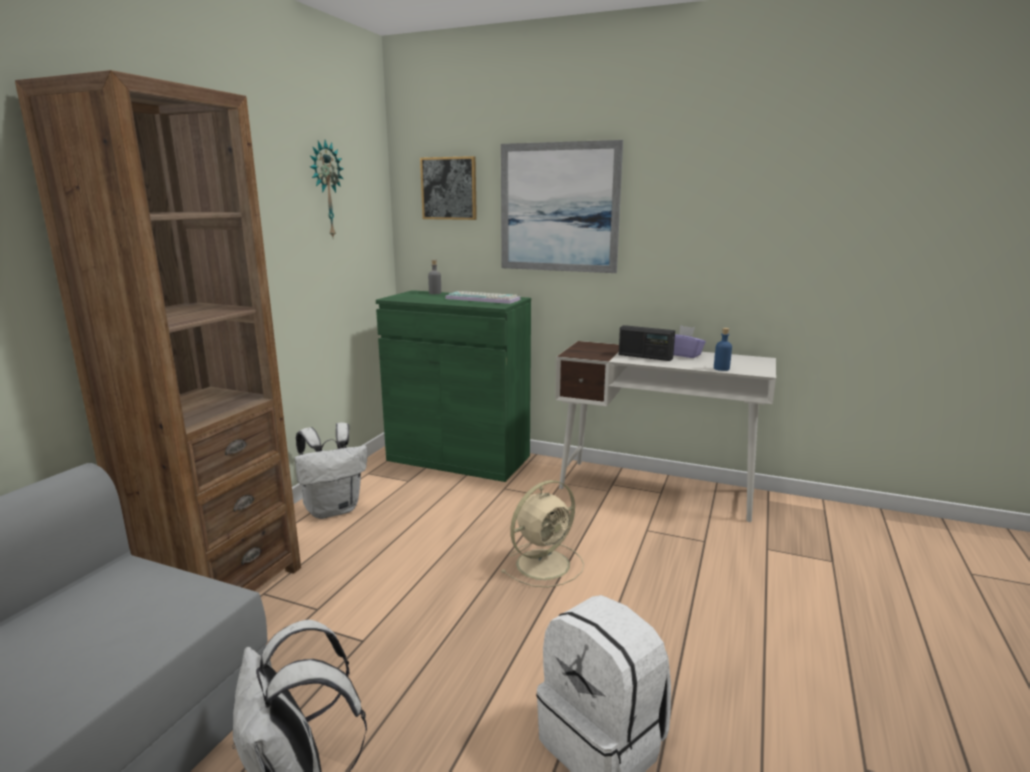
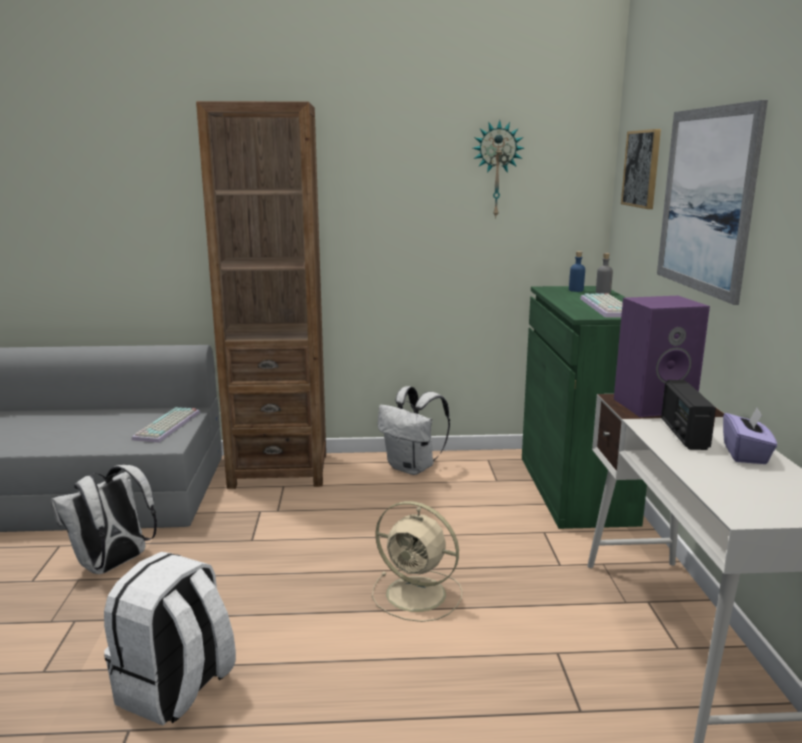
camera: 65 degrees right, 0 degrees up
(143, 593) = (168, 426): none -> keyboard
(592, 351) = (654, 405): none -> purple speaker
(721, 368) = (709, 485): blue bottle -> blue bottle (576, 290)

